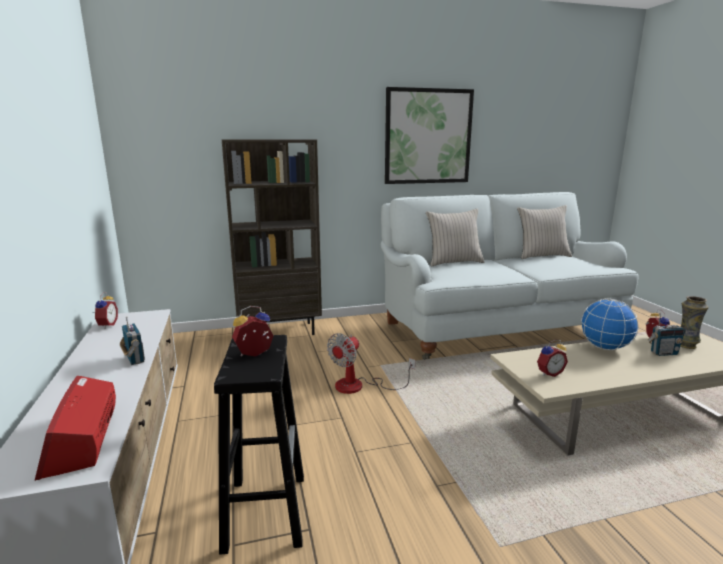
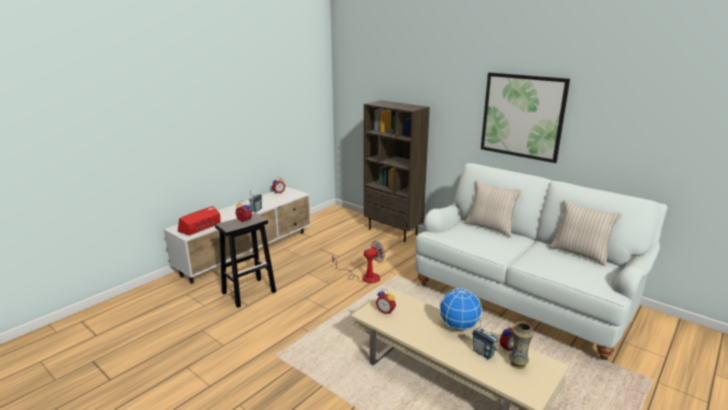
camera: 55 degrees right, 5 degrees up
(359, 386) = (364, 277): fan -> fan turned 150 degrees clockwise

